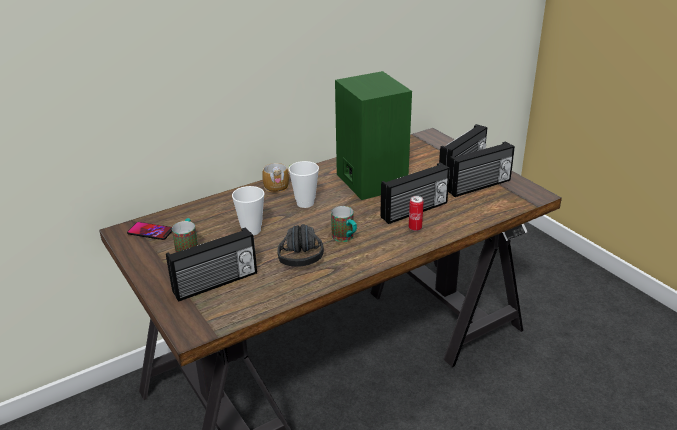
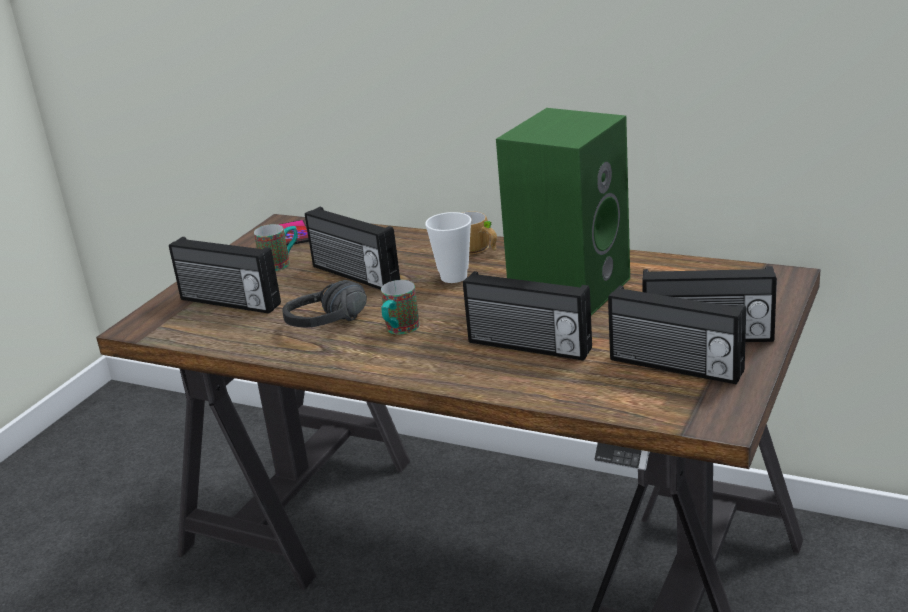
camera: 60 degrees right, 5 degrees down
(251, 230) = (354, 275): cup -> radio
(415, 228) = (480, 363): can -> none

